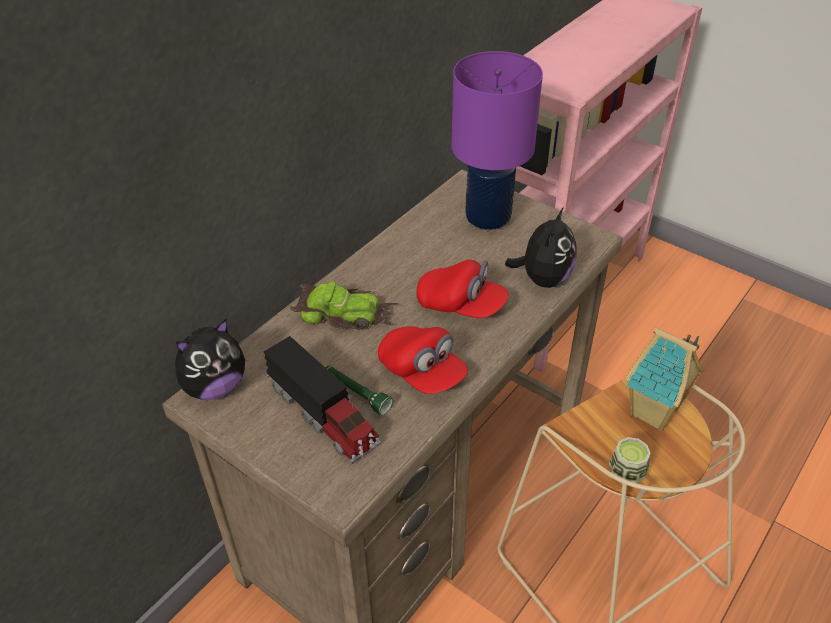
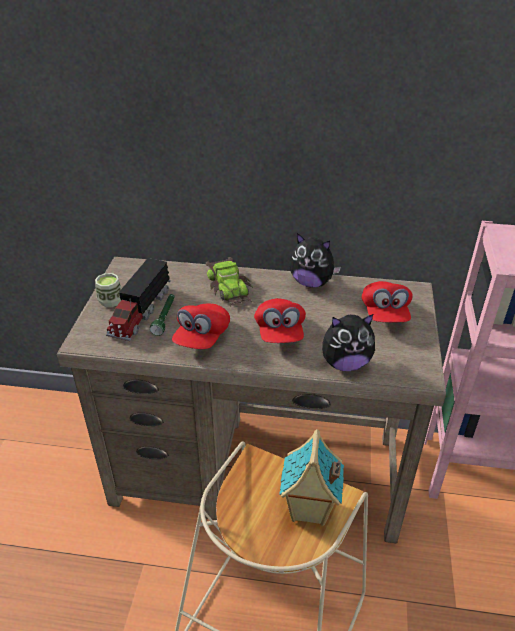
camera: 60 degrees right, 5 degrees down
(215, 386) = (136, 266): plush toy -> plush toy (311, 282)
(487, 219) = (384, 314): purple table lamp -> red cap
(626, 473) = (234, 511): cup -> cup (110, 301)

